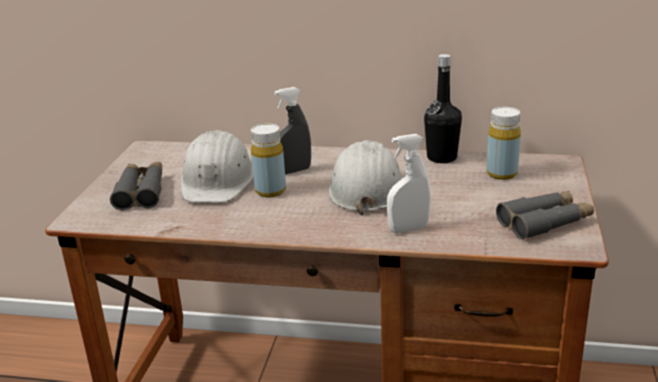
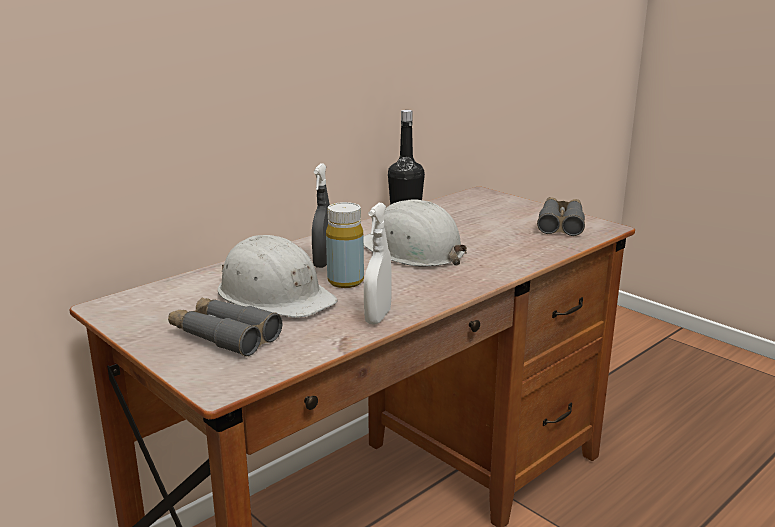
camera: 55 degrees left, 5 degrees down
(408, 229) = (507, 259): white spray bottle -> white spray bottle (378, 317)
(501, 173) = (467, 210): yellow bottle -> none

